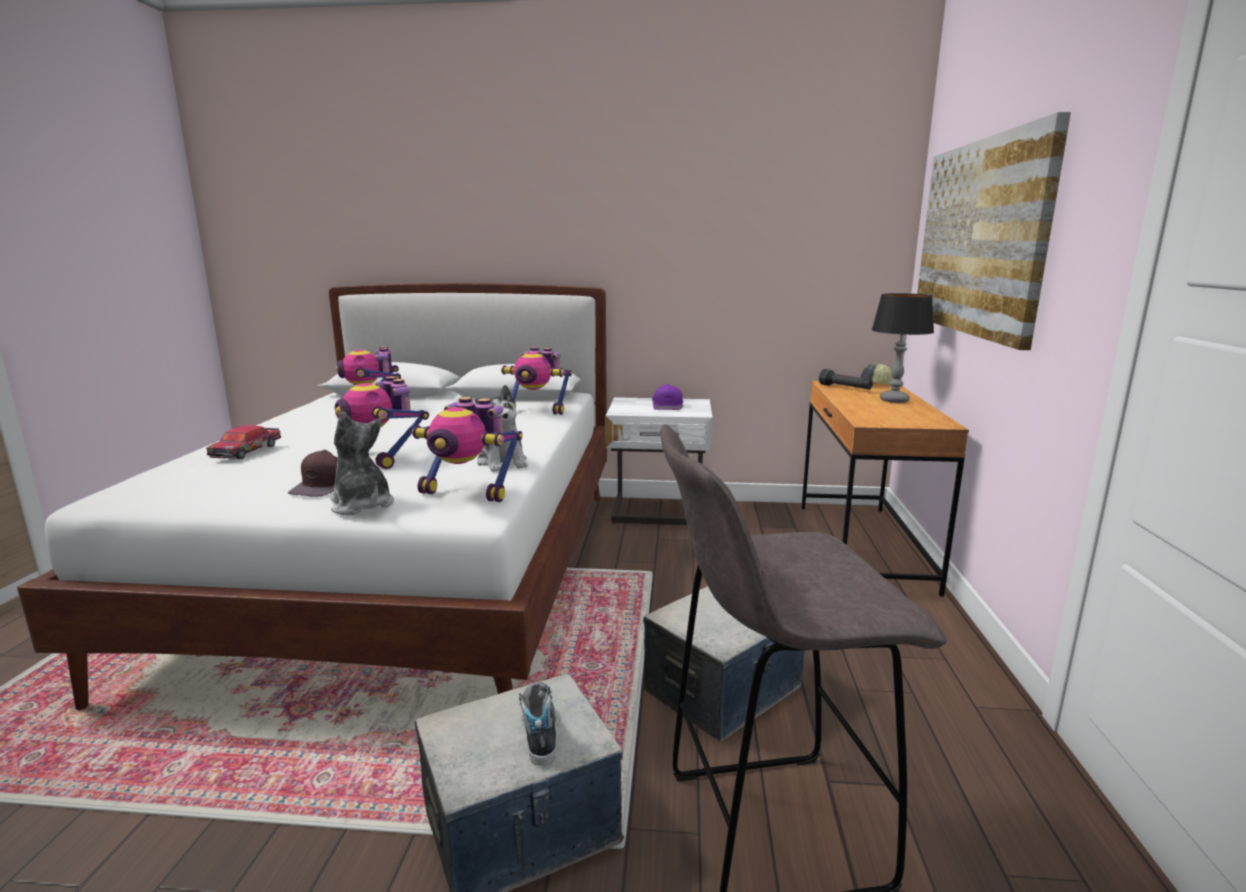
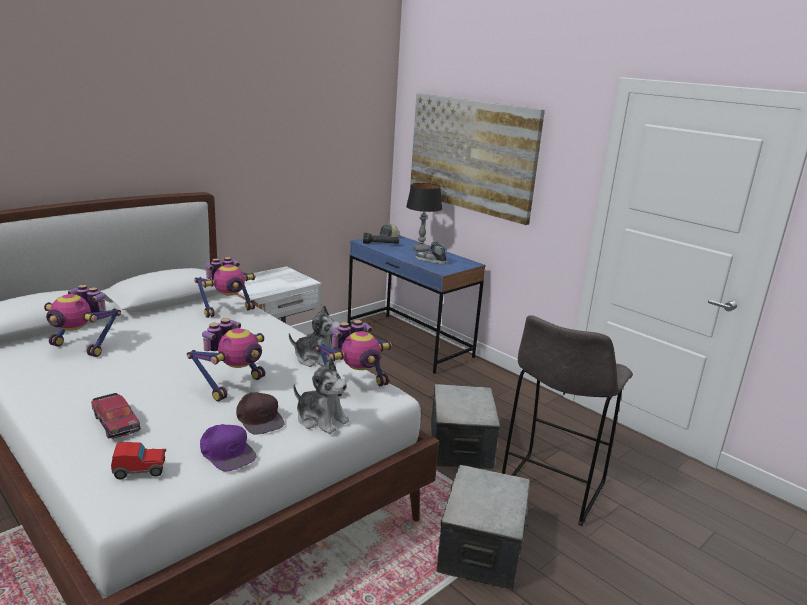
camera: 50 degrees left, 5 degrees up
(165, 482) = (140, 470): none -> toy car
(362, 505) = (321, 419): plush toy -> plush toy turned 150 degrees counterclockwise
(383, 458) = (233, 385): toy robot -> toy robot turned 60 degrees counterclockwise
(539, 731) = (495, 492): shoe -> shoe (430, 261)
(668, 405) = (274, 279): purple cap -> purple cap (227, 452)
(862, 546) = (408, 342): brown desk -> blue desk

